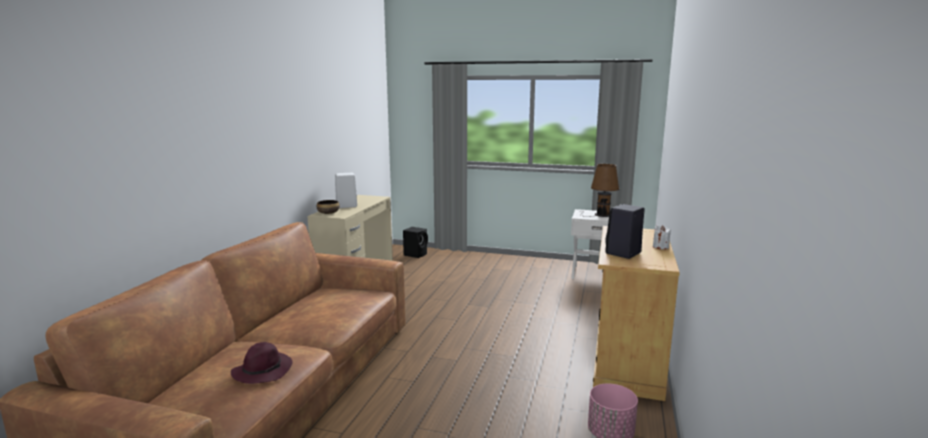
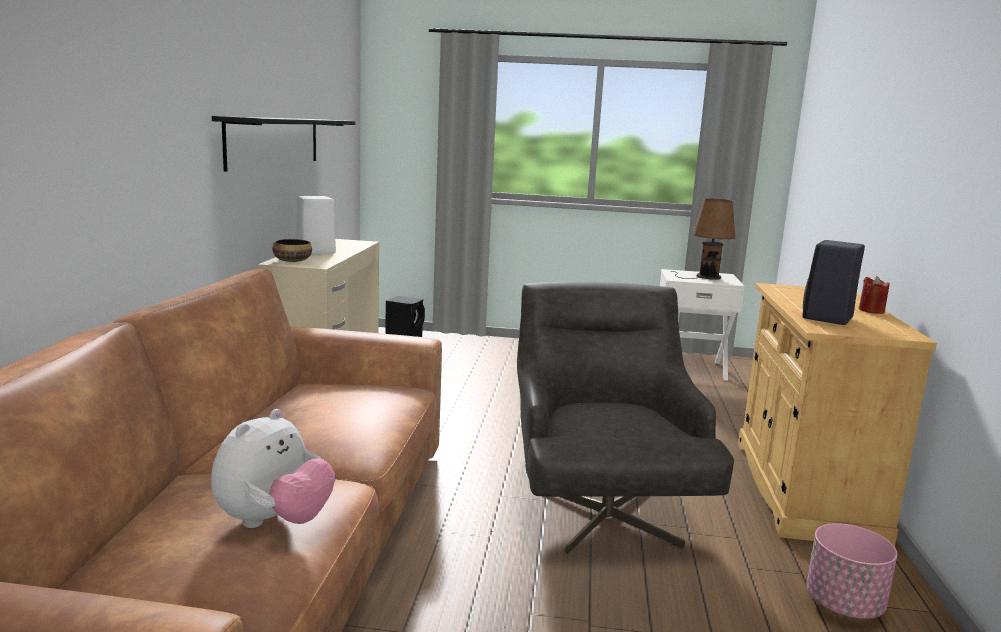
camera: 10 degrees left, 0 degrees up
(263, 370) = (274, 522): purple hat -> plush toy
(319, 143) = (275, 141): none -> black shelf
(489, 366) = (602, 506): none -> grey armchair
(660, 247) = (871, 310): white candle -> red candle

